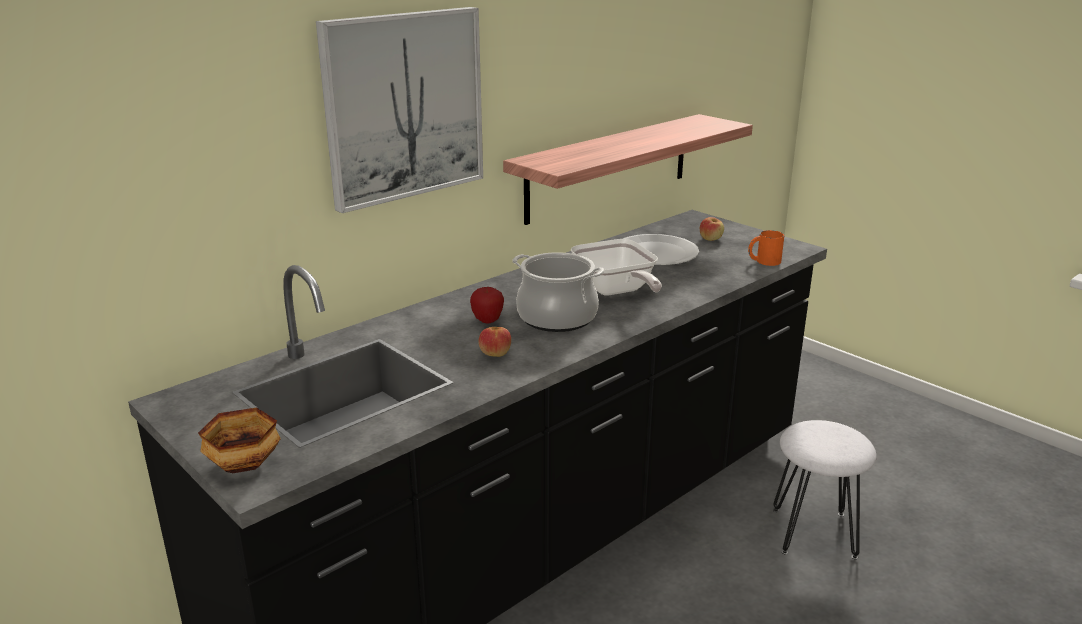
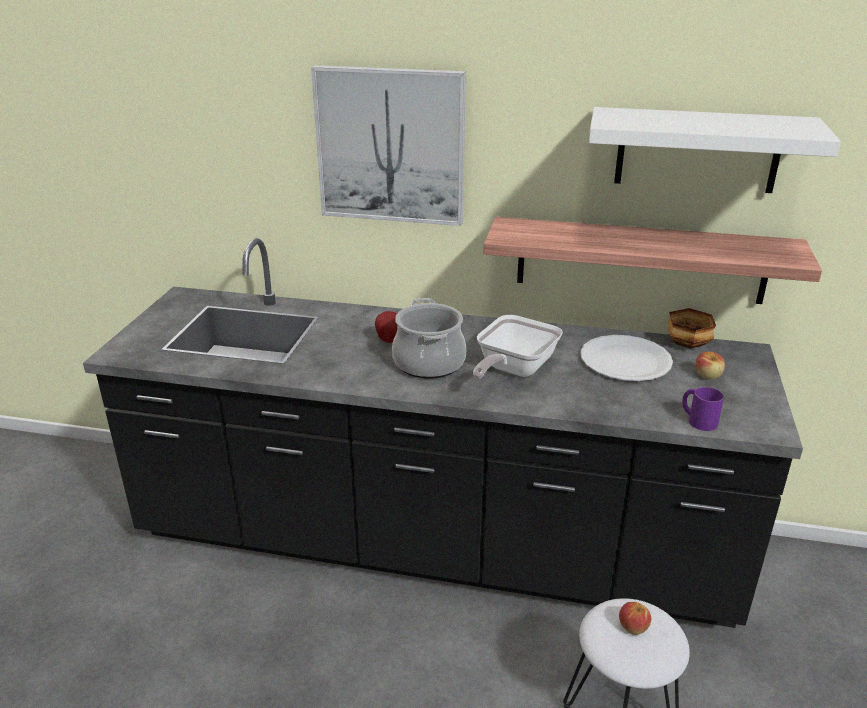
camera: 55 degrees right, 5 degrees up
(242, 466) = (129, 343): bowl -> bowl (686, 344)
(495, 353) = (341, 361): apple -> apple (633, 627)
(637, 54) = (697, 150): none -> white shelf
(763, 261) = (697, 420): orange mug -> purple mug

